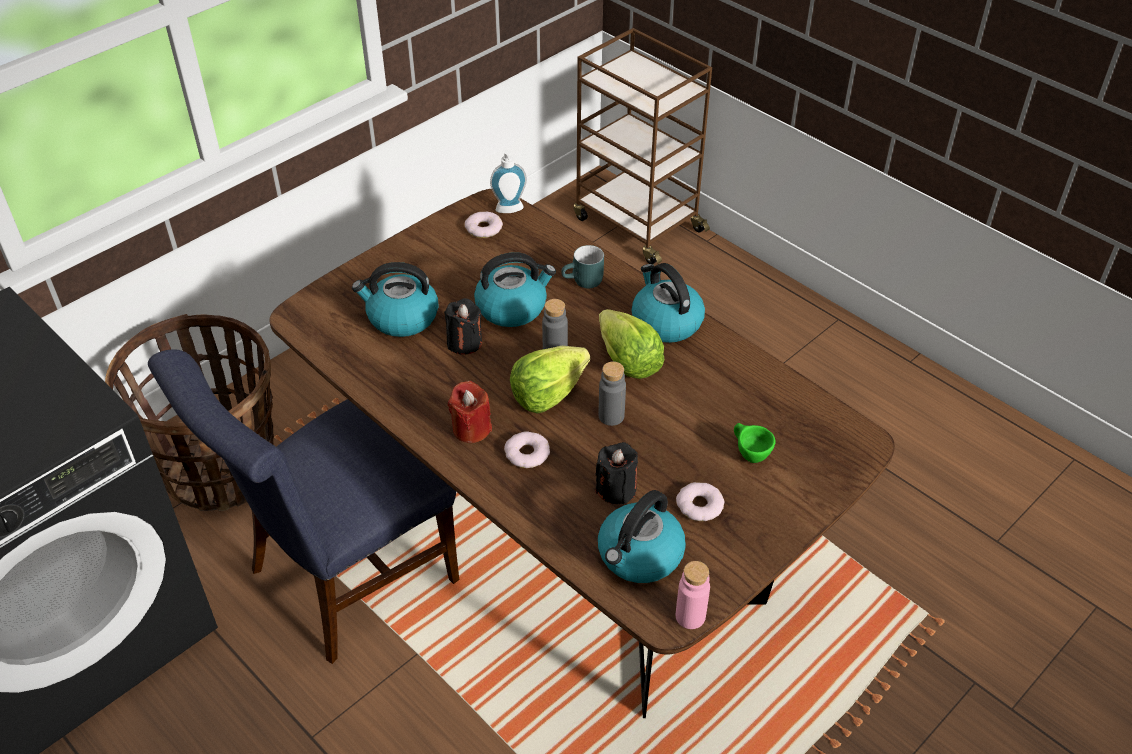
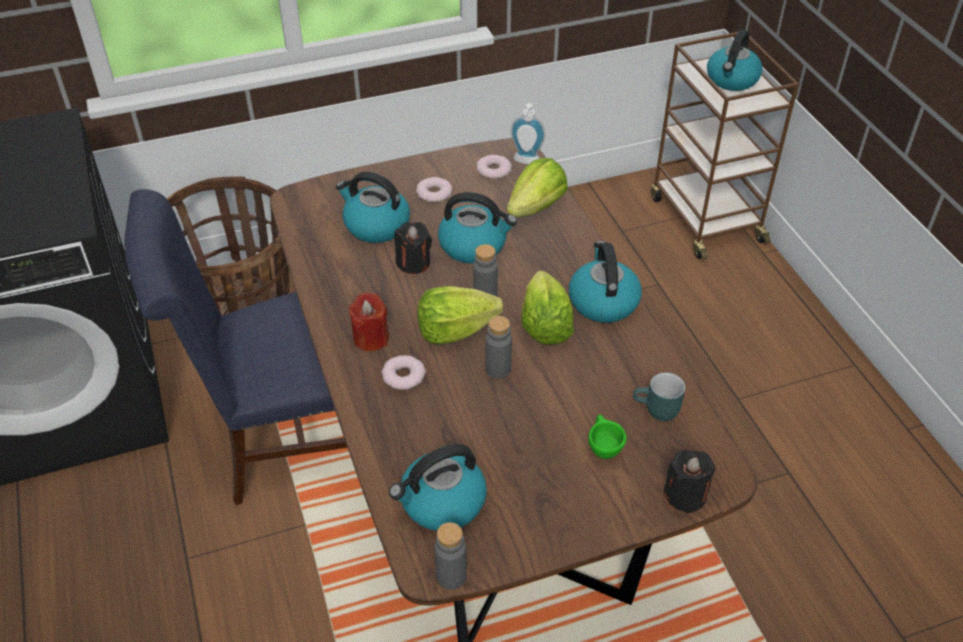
camera: 25 degrees right, 0 degrees up
(548, 252) = (536, 207): none -> lettuce
(584, 282) = (551, 243): turquoise mug -> turquoise mug (657, 411)
(616, 489) = (460, 435): black candle -> black candle (685, 495)
(642, 79) = (732, 80): none -> kettle
(690, 616) = (451, 576): pink bottle -> grey bottle
(699, 505) = (525, 478): donut -> donut (434, 193)

